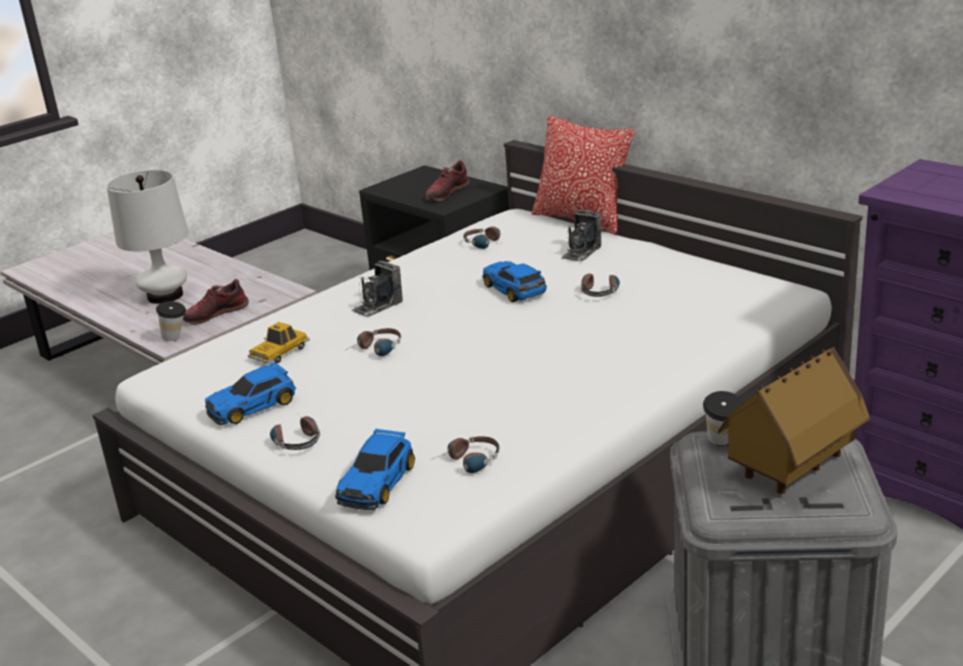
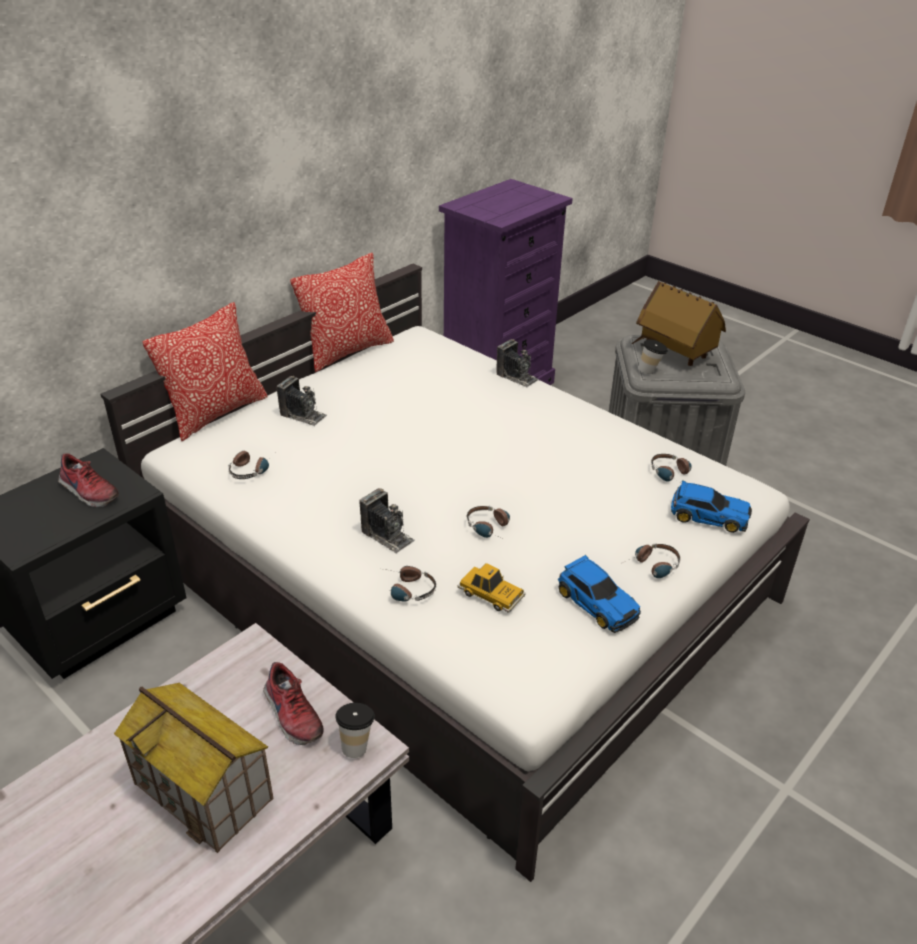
camera: 95 degrees left, 10 degrees up
(165, 296) = (204, 791): white table lamp -> toy house
(514, 290) = (374, 452): toy car -> none
(600, 290) = (390, 409): headphones -> headphones (405, 589)
(698, 357) = (517, 377): none -> camera
(729, 259) = (347, 351): none -> pillow

